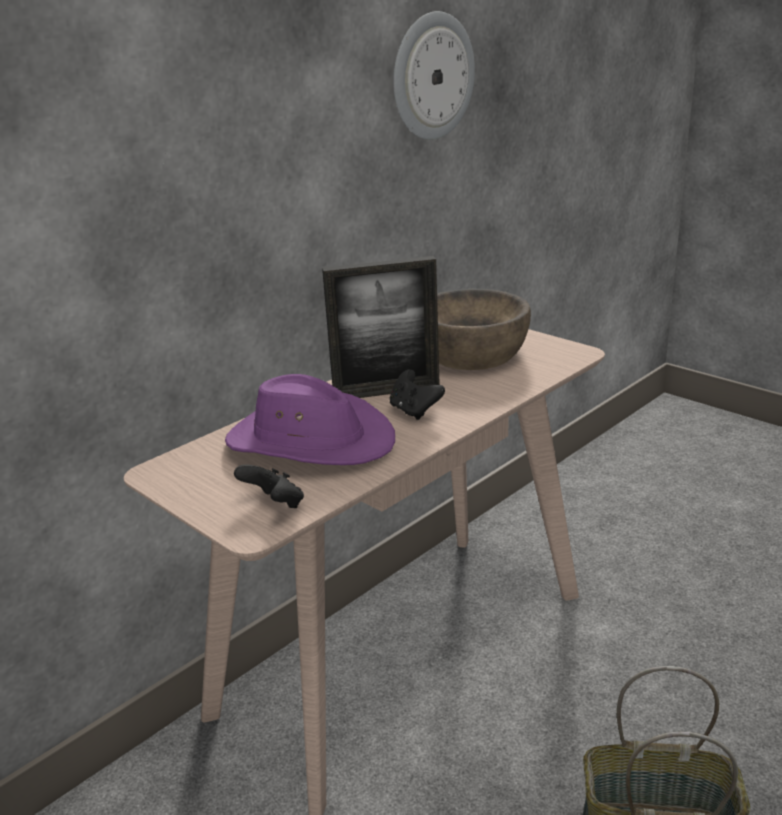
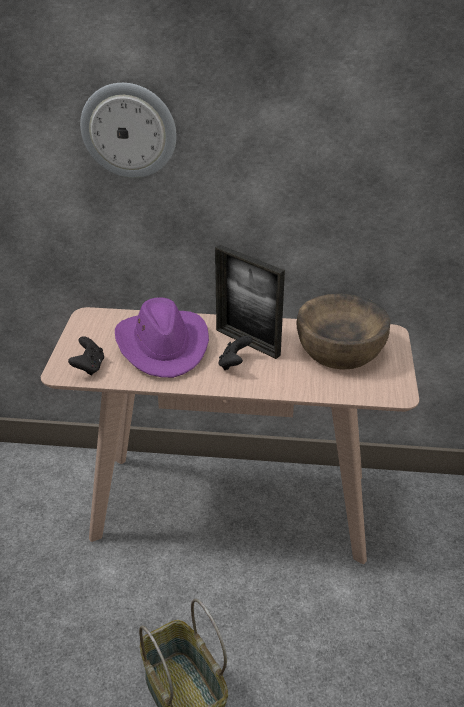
camera: 50 degrees right, 10 degrees up
(432, 77) = (392, 131): wall clock -> wall clock (129, 130)

